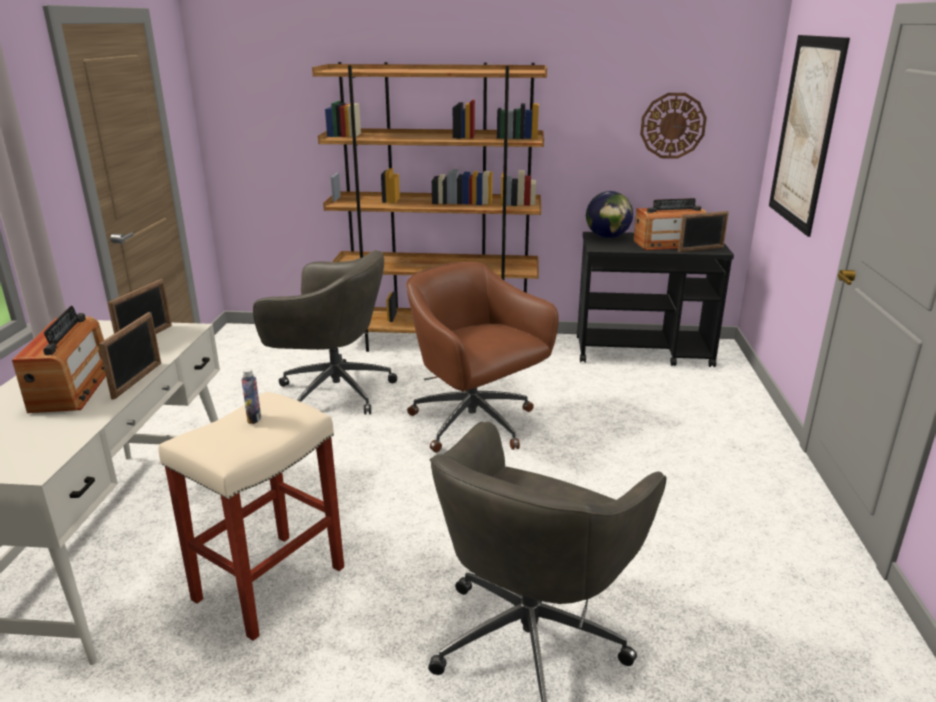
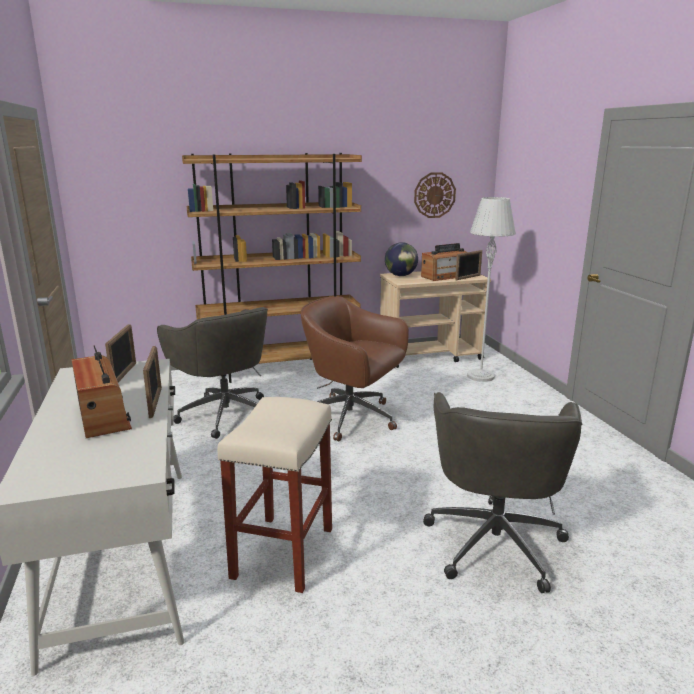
camera: 20 degrees left, 5 degrees down
(254, 419) = (278, 414): bottle -> none
(332, 391) = (224, 413): grey office chair -> grey office chair turned 60 degrees clockwise
(643, 352) = (431, 356): black cart -> beige cart
(692, 392) = (480, 376): none -> grey floor lamp
(805, 132) = (532, 193): picture -> none

